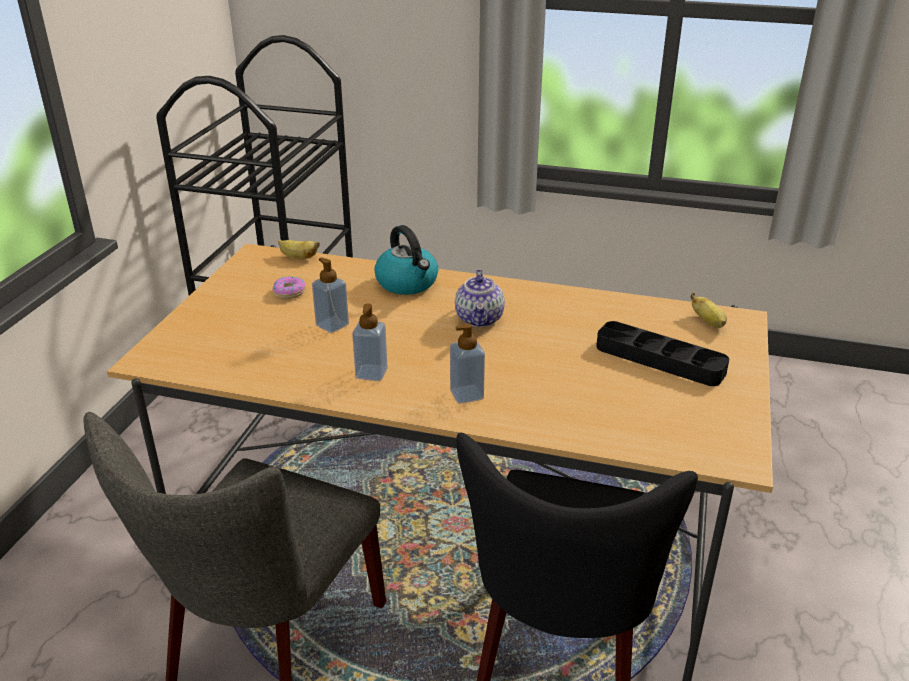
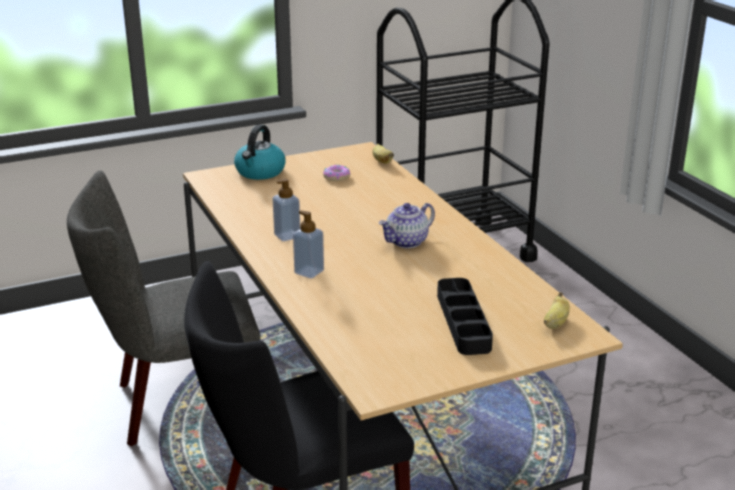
camera: 50 degrees right, 5 degrees down
(332, 325) = (321, 203): soap dispenser -> none
(408, 283) = (411, 203): kettle -> kettle (260, 172)

